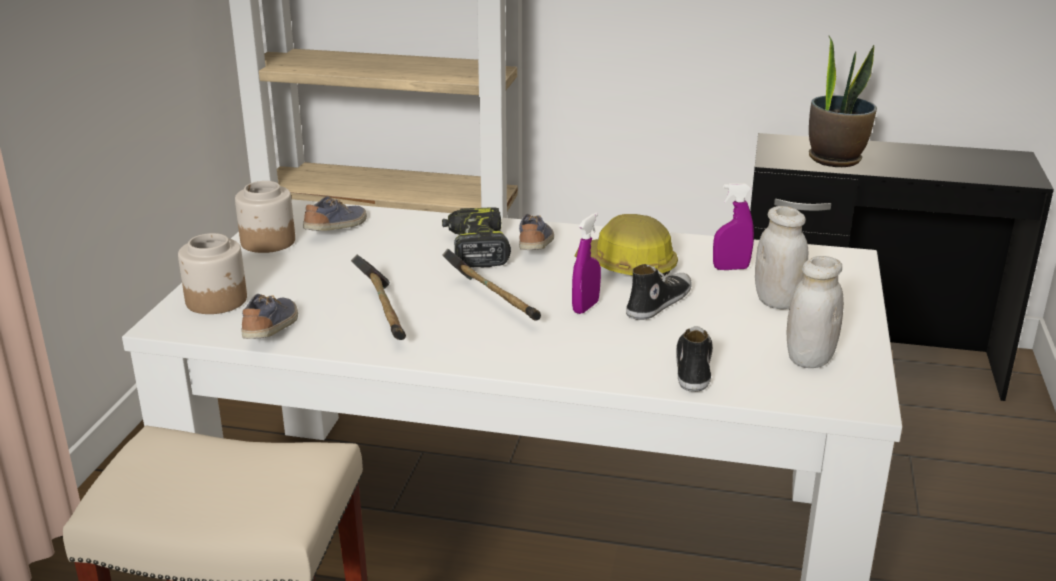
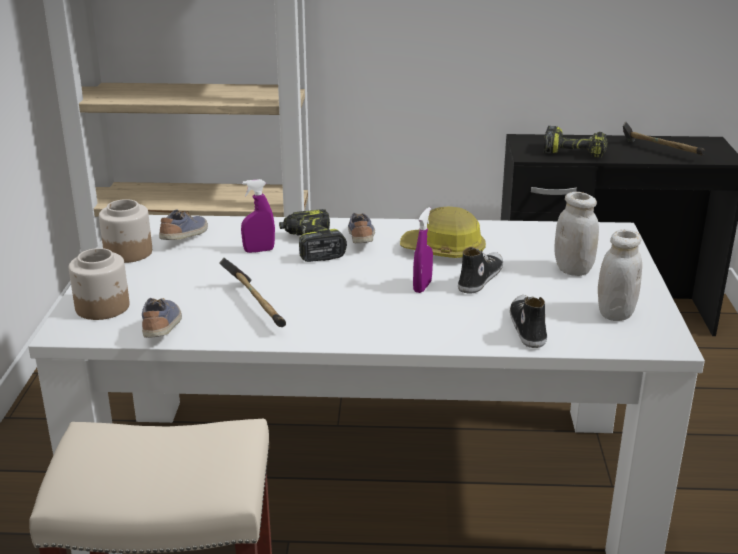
camera: 10 degrees left, 0 degrees up
(493, 302) = (344, 288): hammer -> hammer (659, 151)
(731, 268) = (526, 246): purple spray bottle -> purple spray bottle (259, 250)
(835, 159) = (575, 151): potted plant -> power drill

